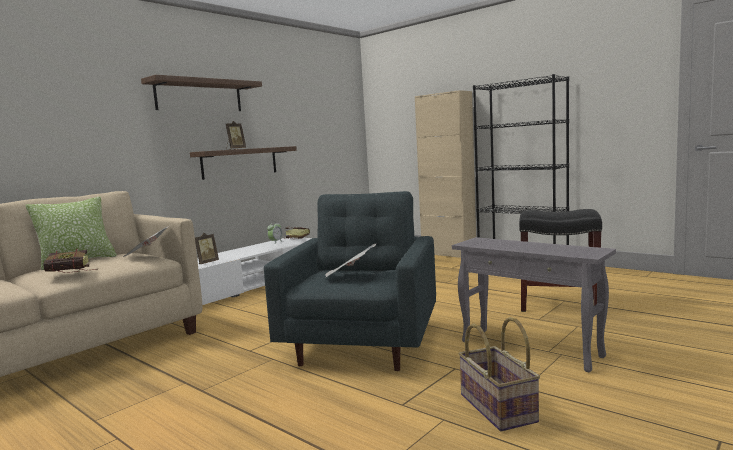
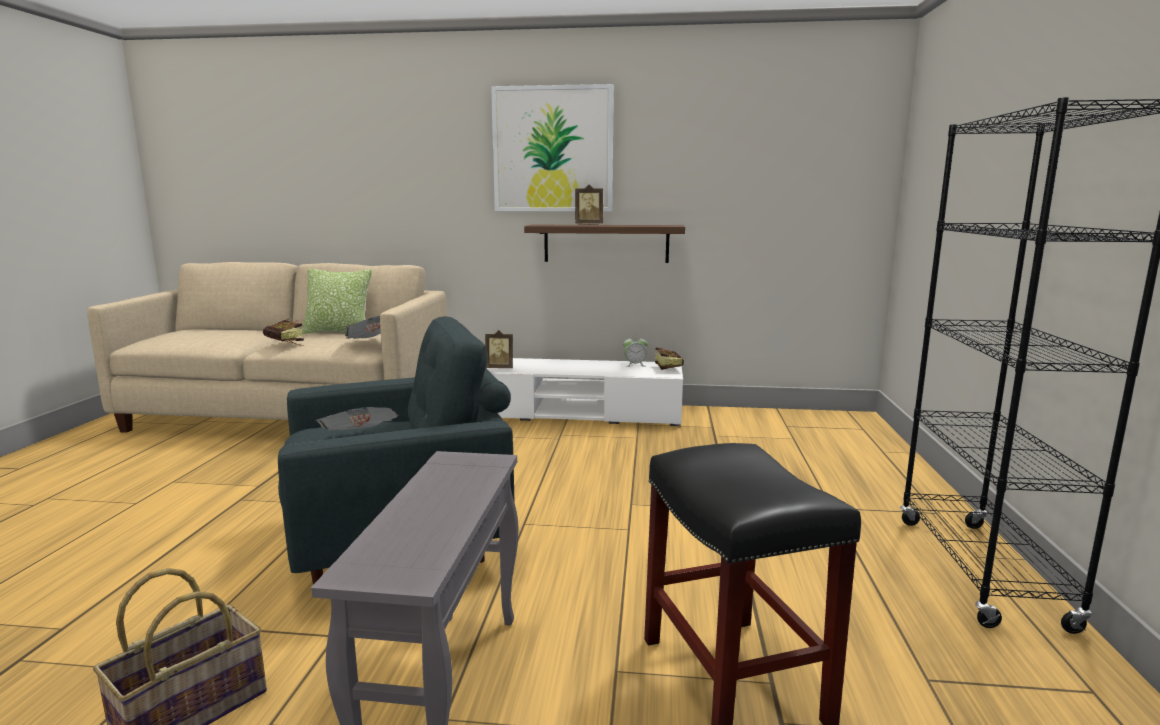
camera: 55 degrees right, 5 degrees up
(199, 96) = (553, 149): shelf -> picture
(448, 254) = (916, 482): beige cabinet -> none

